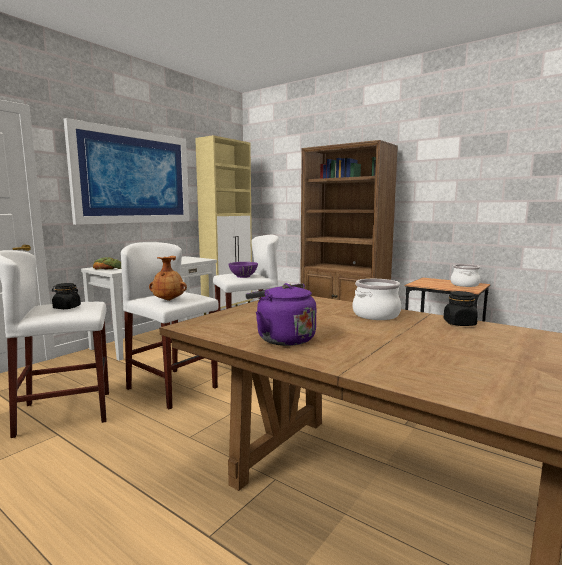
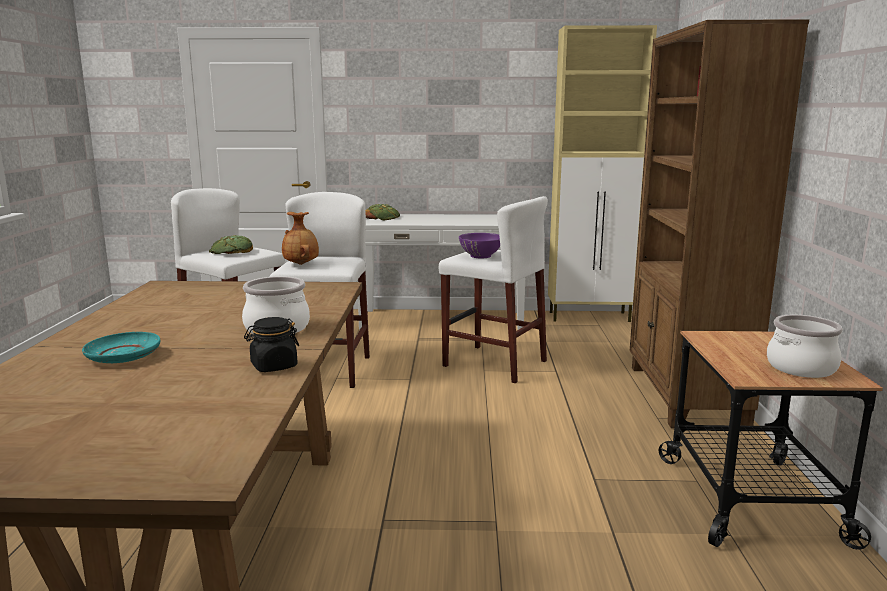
camera: 55 degrees right, 5 degrees up
(66, 307) = (232, 251): black jar -> bread
(133, 177) = (445, 100): picture -> none
(282, 339) = (137, 315): purple kettle -> none
(406, 350) = (124, 356): none -> turquoise plate

